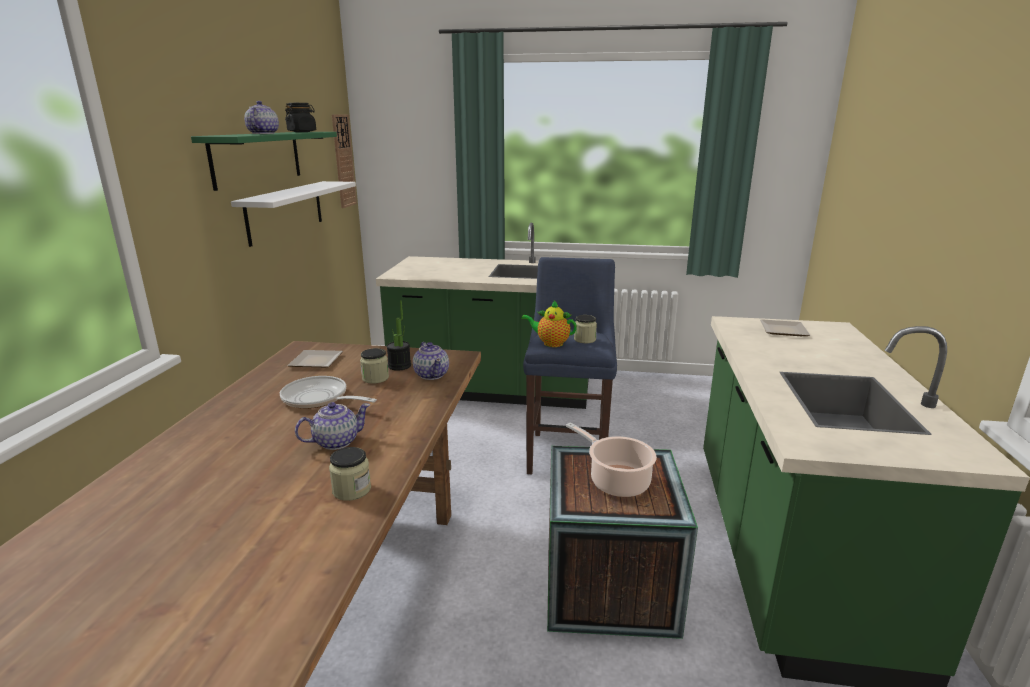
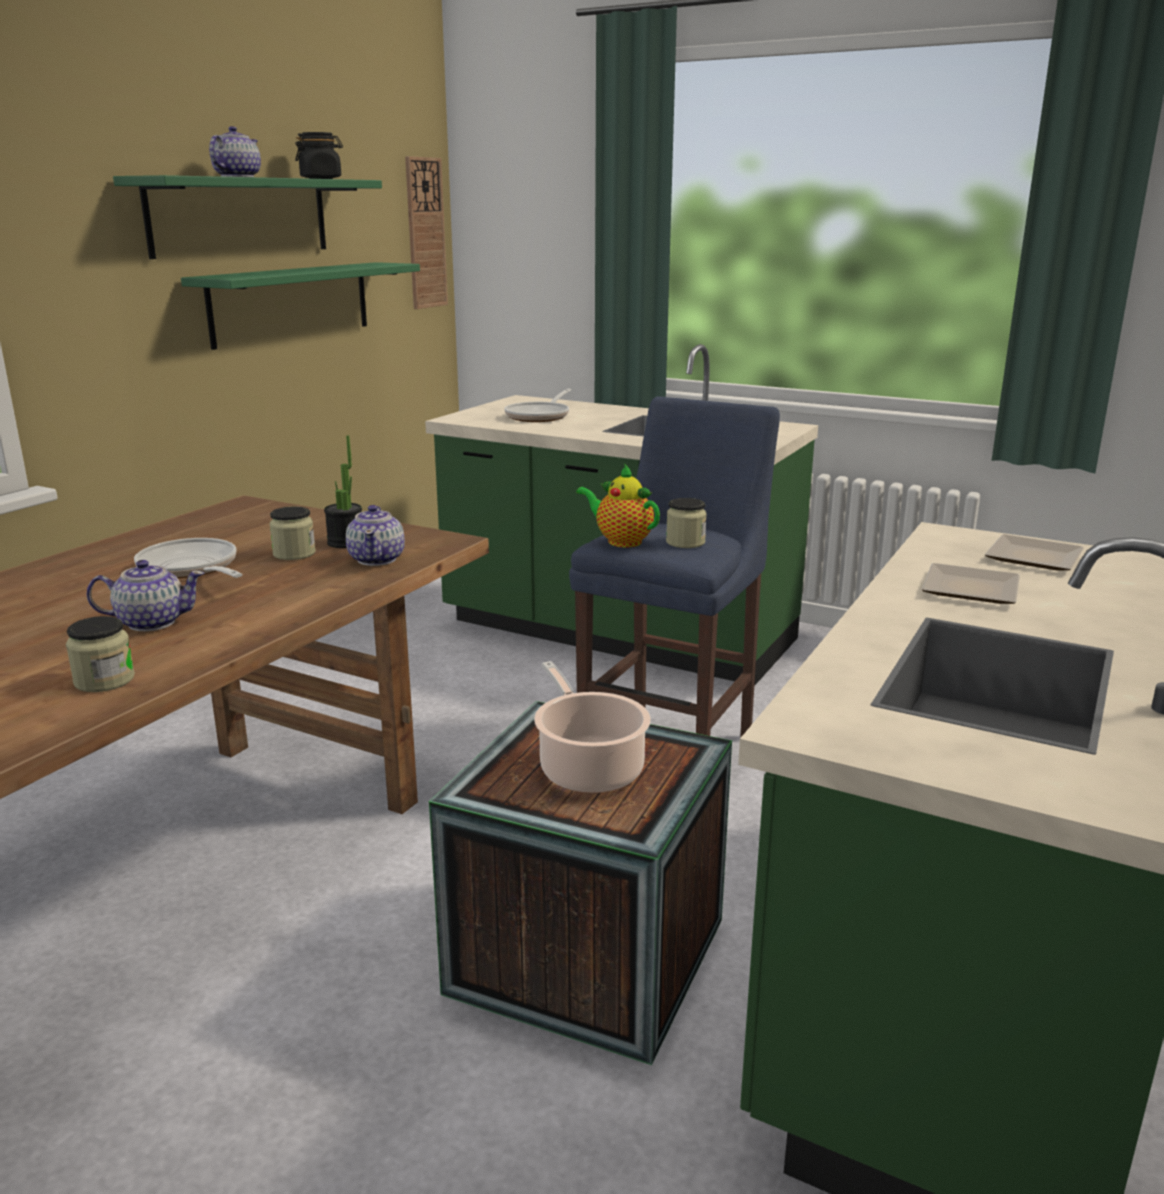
camera: 20 degrees right, 0 degrees up
(285, 211) = (291, 303): white shelf -> green shelf
(317, 362) = (241, 524): plate -> plate (973, 591)
(441, 269) = (540, 416): none -> frying pan

